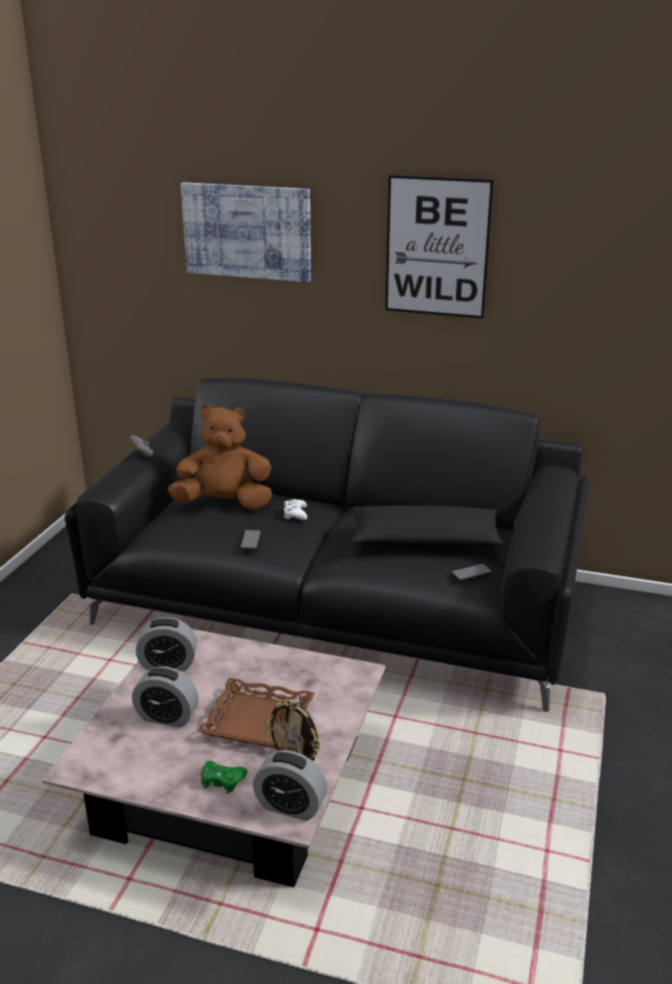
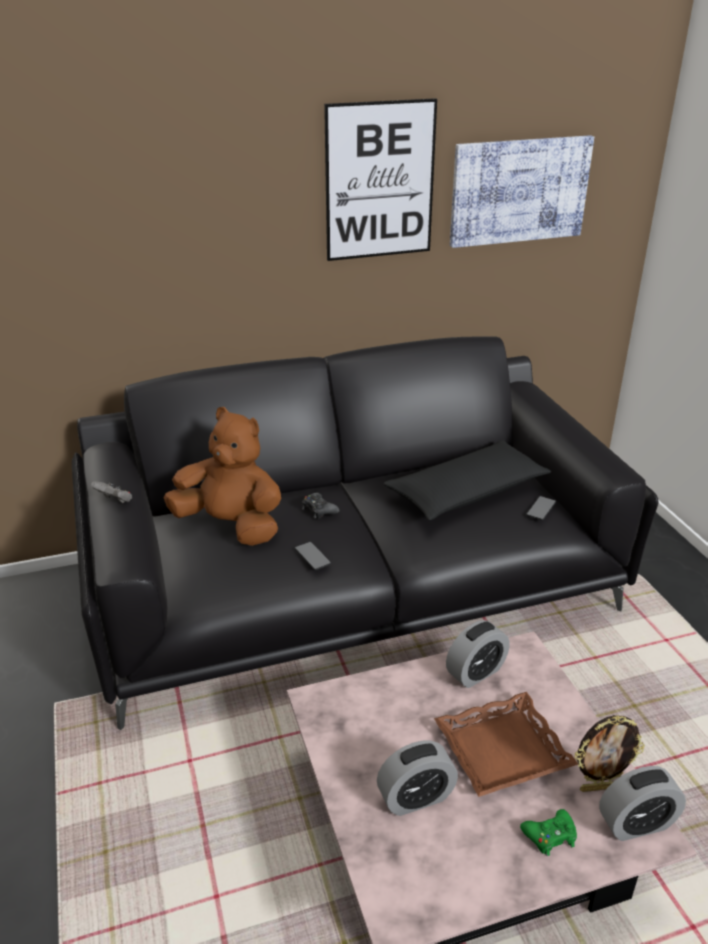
camera: 35 degrees left, 5 degrees up
(168, 665) = (344, 736): alarm clock -> alarm clock (475, 672)
(224, 503) = (231, 526): brown plush toy -> brown plush toy turned 60 degrees clockwise
(247, 231) = (151, 194): picture -> picture (519, 191)
(295, 514) = (319, 510): white game controller -> black game controller

